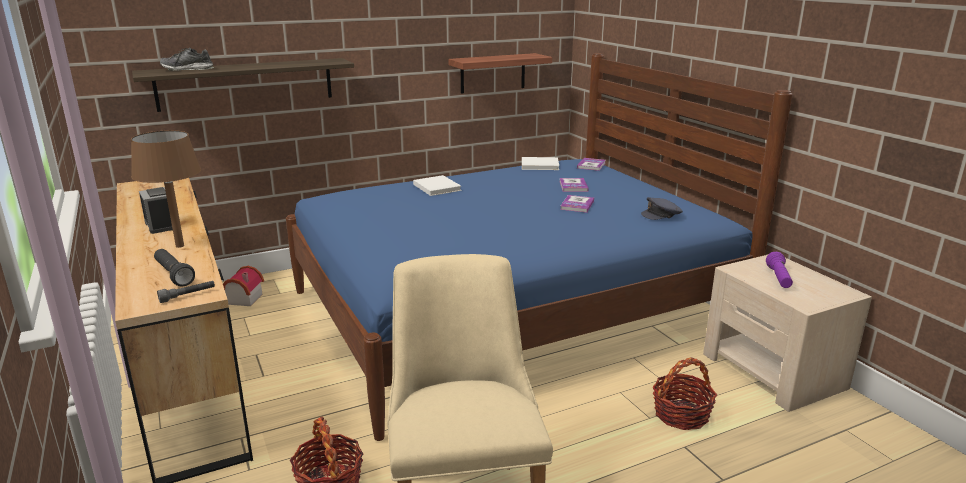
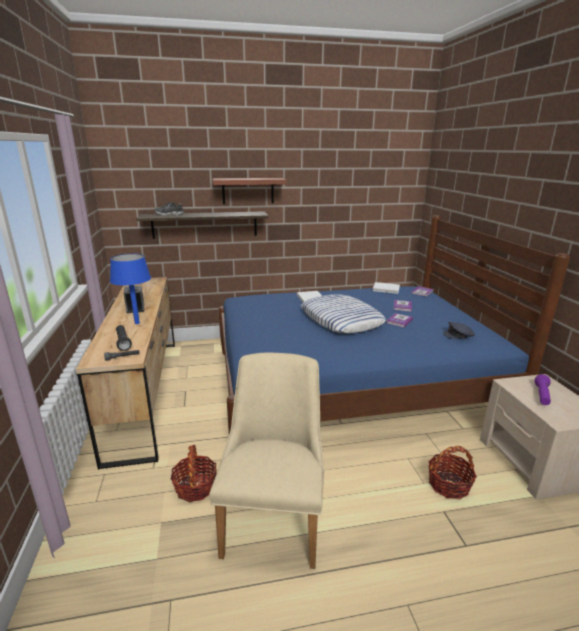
camera: 15 degrees right, 0 degrees up
(180, 246) = (137, 323): brown table lamp -> blue table lamp
(241, 299) = (190, 354): toy house -> none
(493, 73) = (364, 225): shelf -> shelf (248, 190)
(496, 211) = (341, 319): none -> pillow

